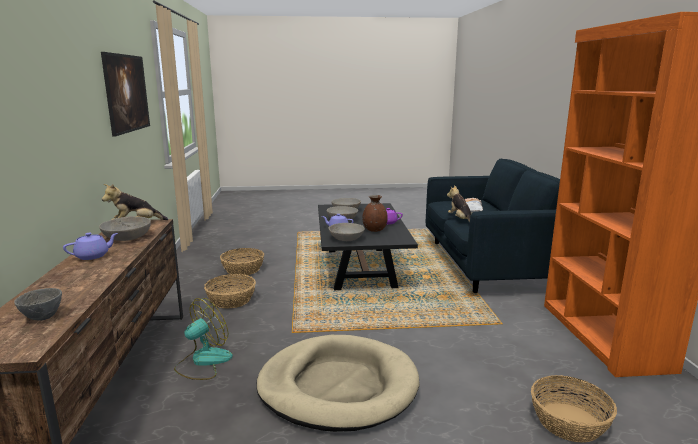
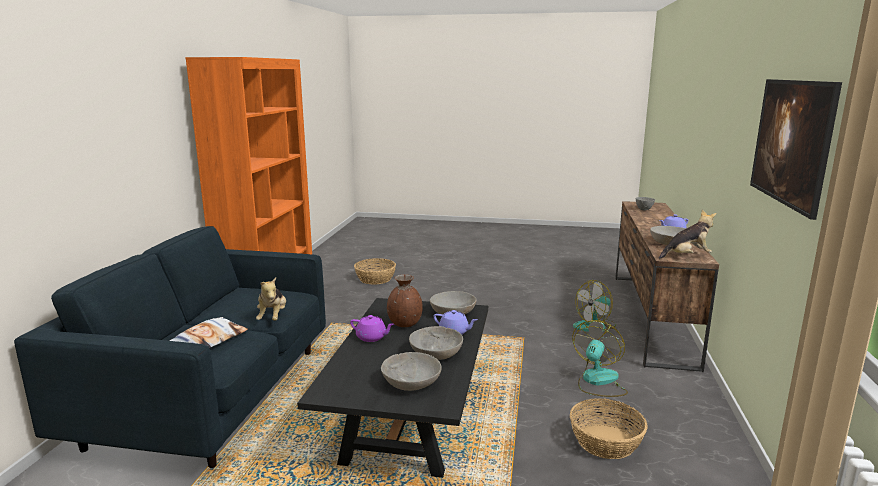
camera: 165 degrees left, 0 degrees up
(231, 300) = (598, 382): basket -> fan
(338, 386) = (493, 303): beige dog bed -> none

